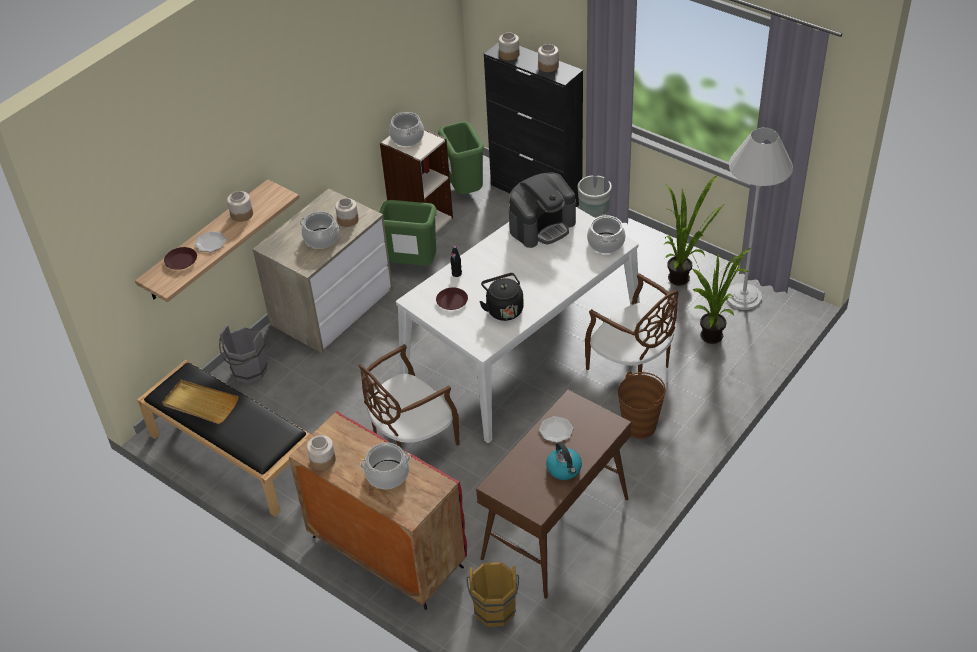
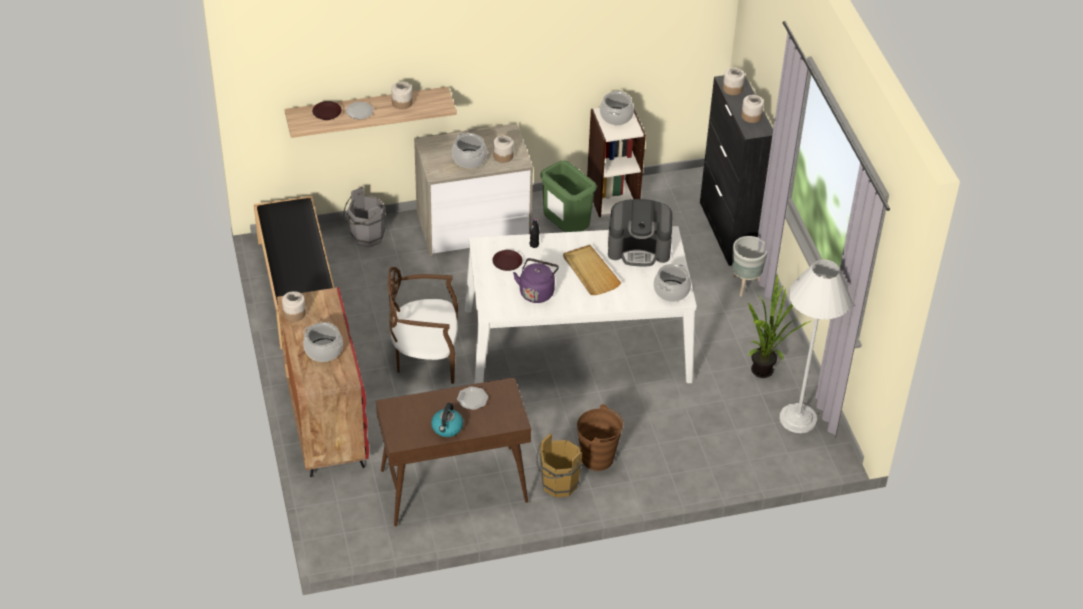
camera: 35 degrees right, 0 degrees up
(200, 404) = (286, 232): beige tray -> beige tray (590, 272)
(465, 191) = (673, 195): green trash can -> none
(495, 613) = (351, 511): brown bucket -> brown bucket (557, 485)
(503, 309) = (537, 291): black kettle -> purple kettle
(632, 365) = (645, 411): brown chair -> none
(712, 341) = (730, 435): potted plant -> none

